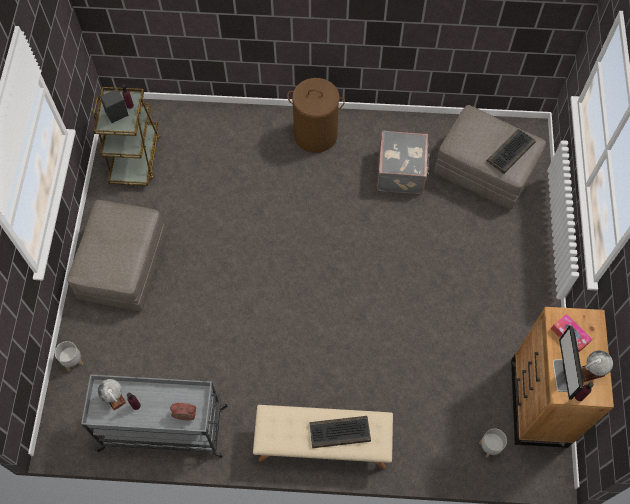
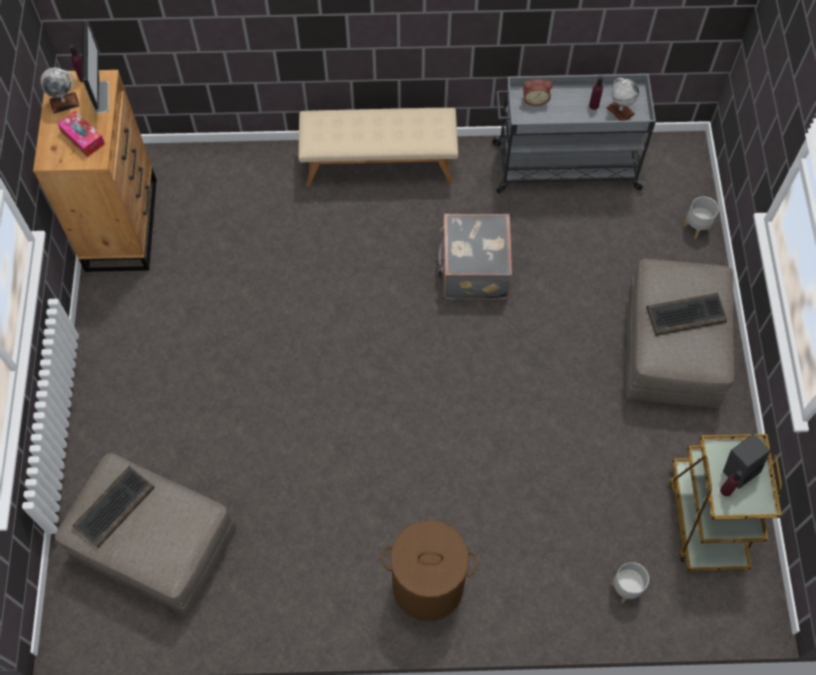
camera: 175 degrees right, 0 degrees up
(339, 432) = (359, 128): keyboard -> keyboard (686, 314)
(401, 172) = (286, 529): grey suitcase -> grey suitcase (473, 270)
(490, 447) = (185, 175): grey planter -> grey planter (625, 588)

